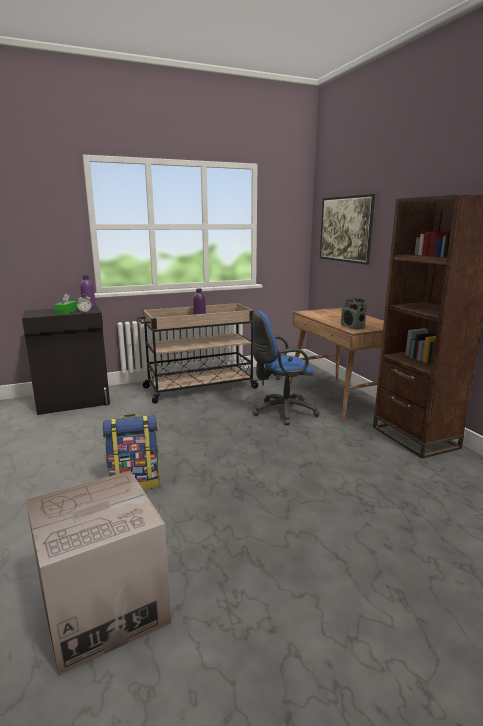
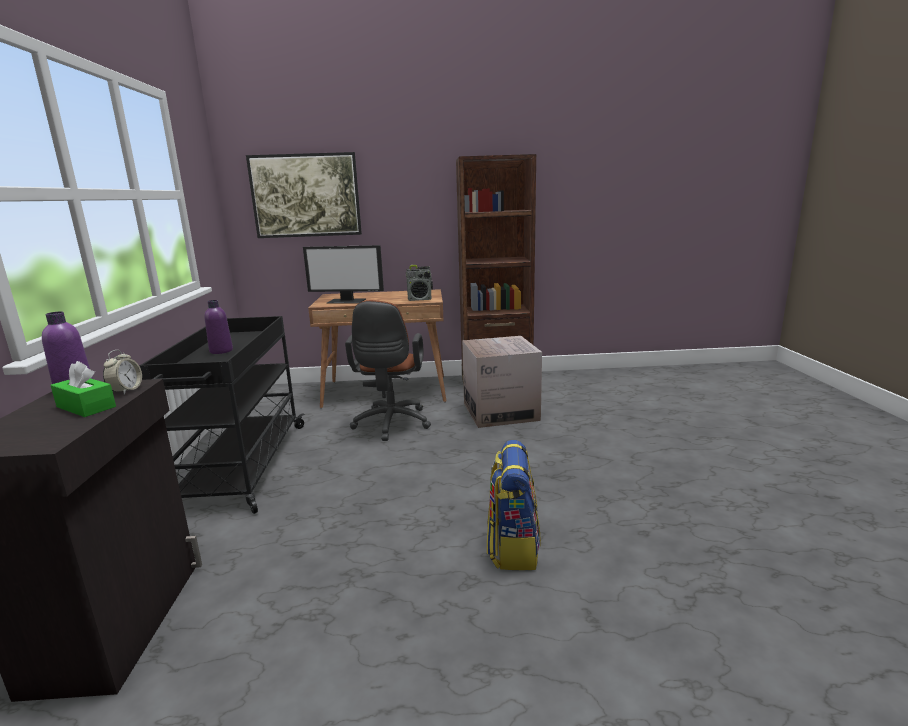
camera: 70 degrees left, 0 degrees up
(104, 607) = (755, 579): cardboard box -> cardboard box (500, 411)
(199, 388) = (243, 467): beige cart -> black cart
(281, 412) = (391, 425): blue office chair -> brown office chair
(322, 314) = (347, 301): none -> monitor

